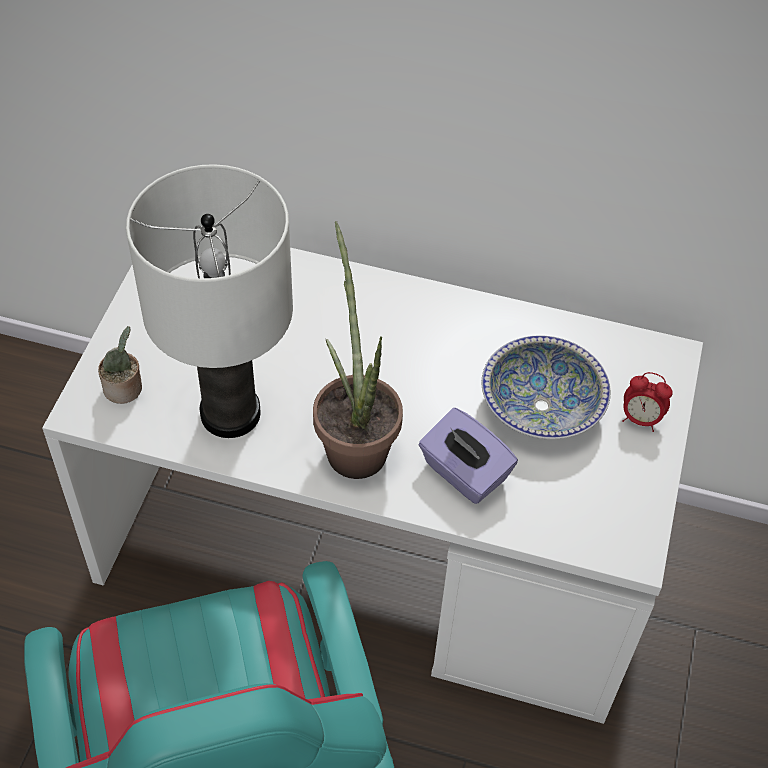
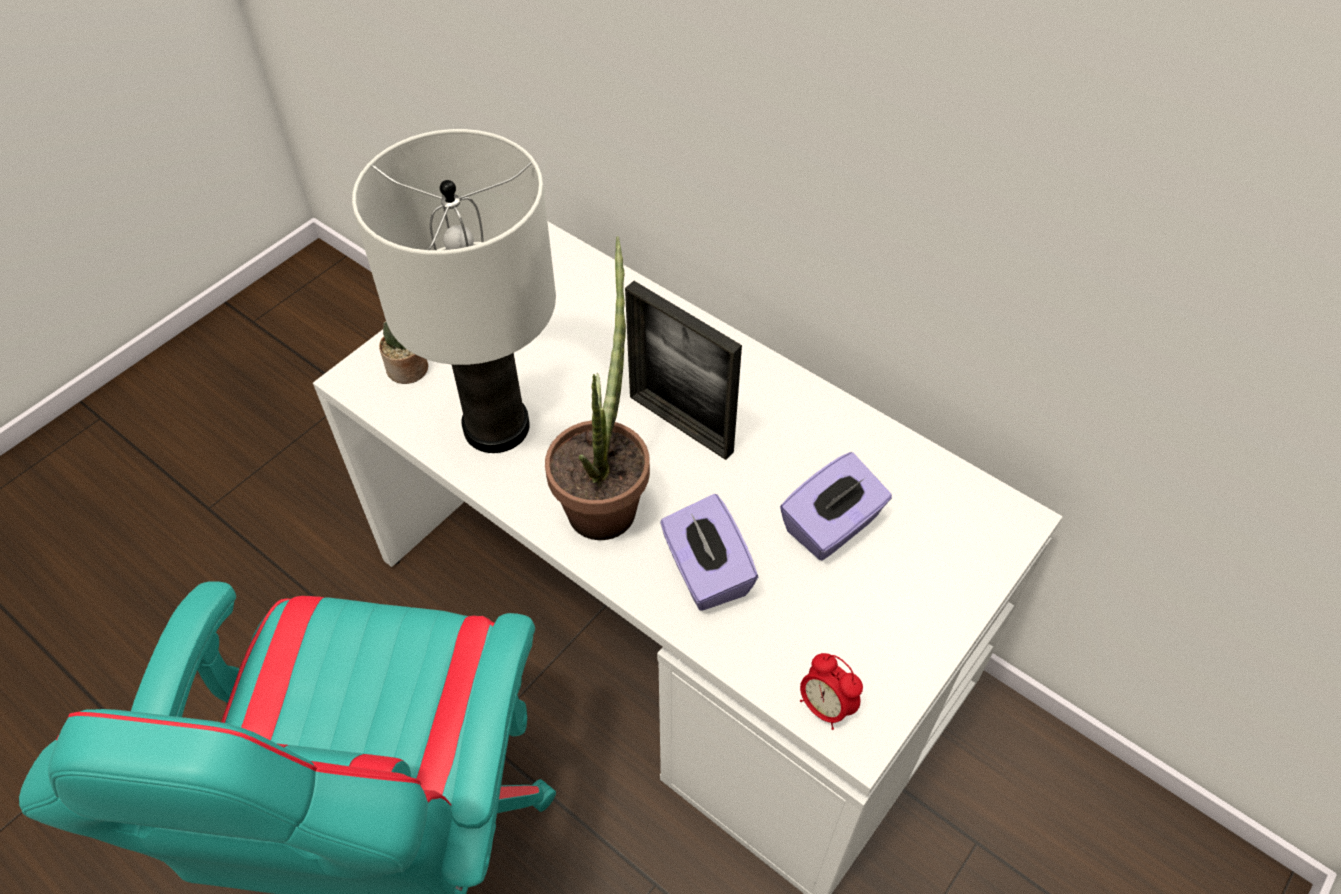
camera: 25 degrees right, 0 degrees up
(383, 362) = (680, 424): none -> picture frame
(541, 405) = (832, 526): bowl -> purple tissue box
(640, 419) = (941, 580): alarm clock -> alarm clock (825, 706)

